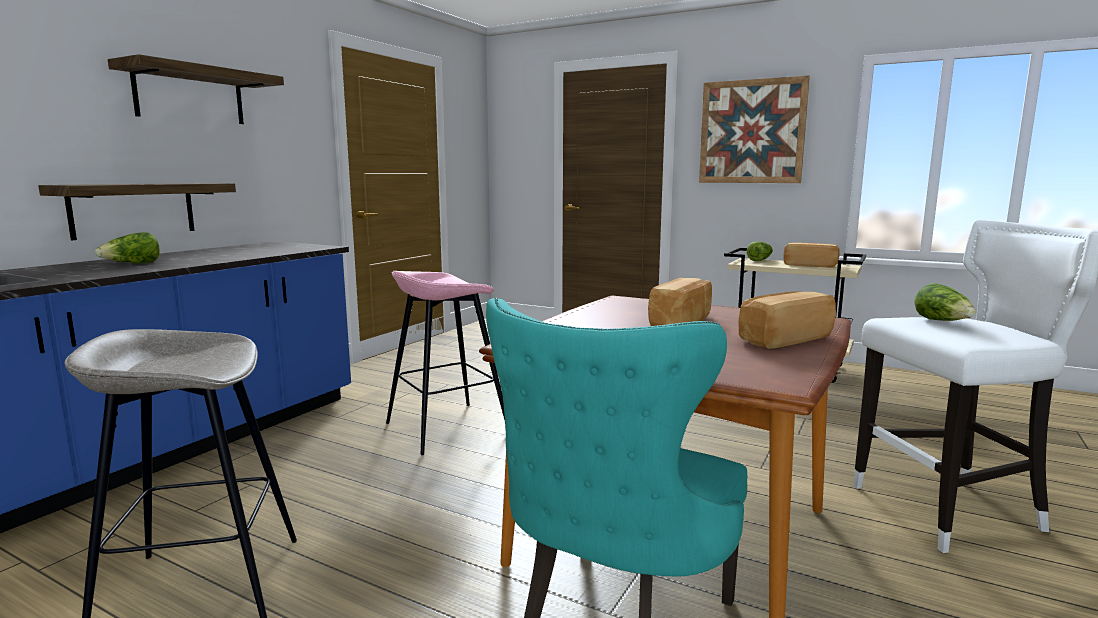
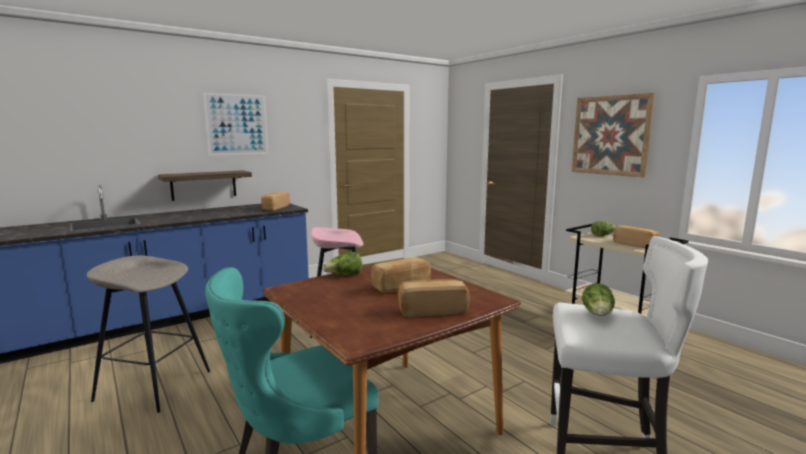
camera: 25 degrees right, 0 degrees up
(132, 264) = (189, 215): lettuce -> lettuce (344, 275)
(190, 95) = (237, 124): shelf -> picture
(285, 248) = (275, 208): none -> bread

